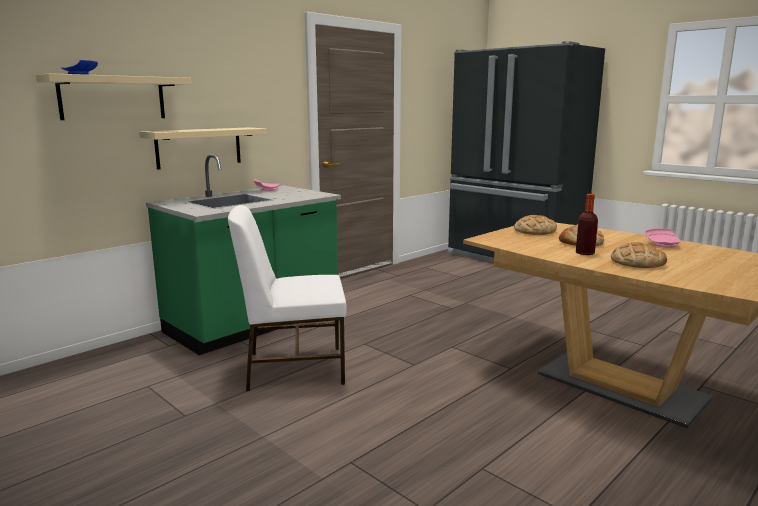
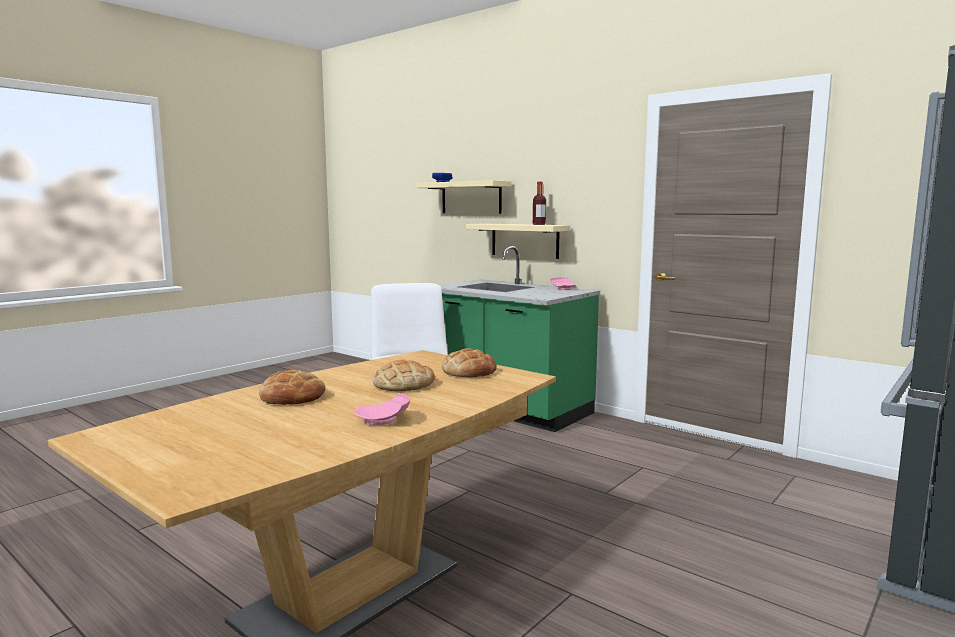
camera: 85 degrees right, 5 degrees down
(585, 253) = (346, 382): bottle -> bottle (539, 224)

